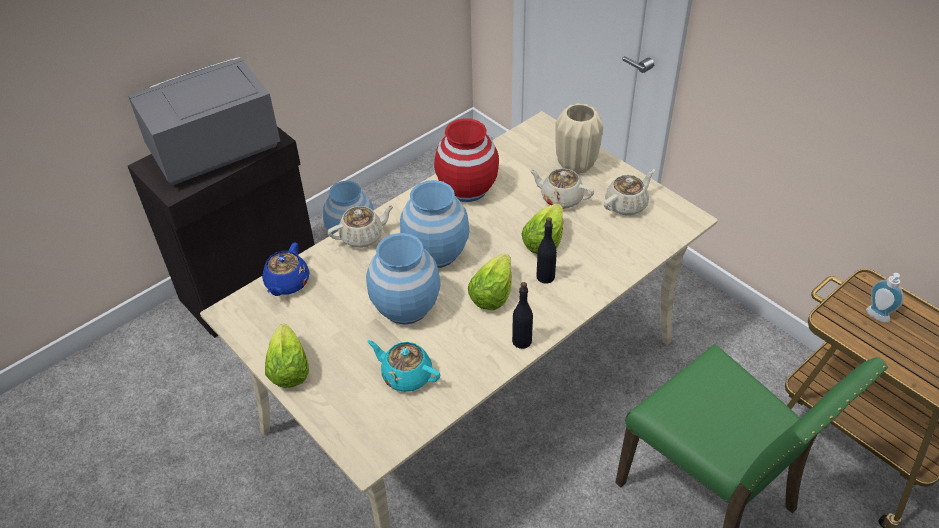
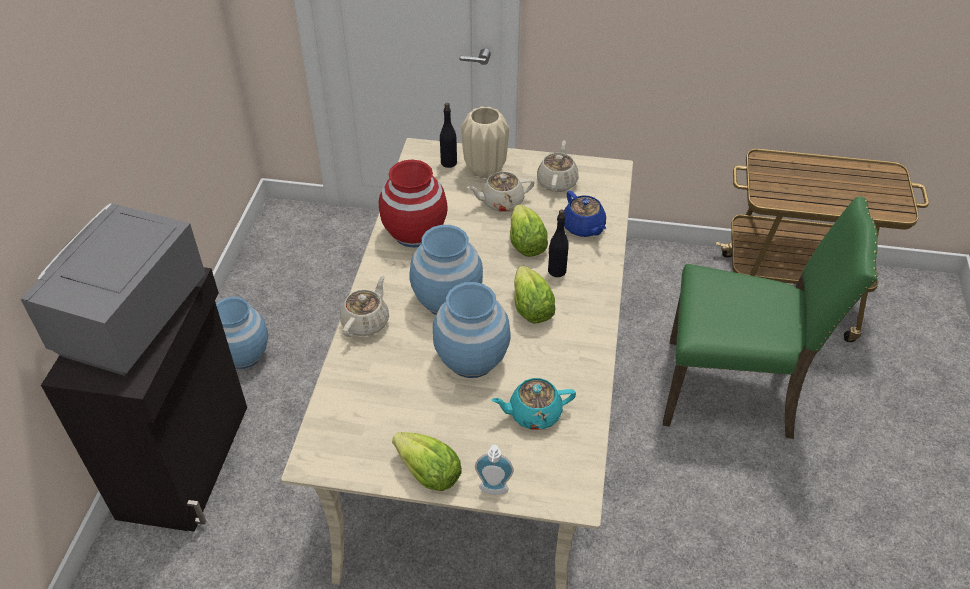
camera: 40 degrees left, 0 degrees up
(287, 283) = (340, 402): blue teapot -> blue teapot (583, 227)
(522, 341) = (593, 331): black bottle -> black bottle (448, 162)
(876, 317) = (788, 180): soap dispenser -> soap dispenser (493, 491)

